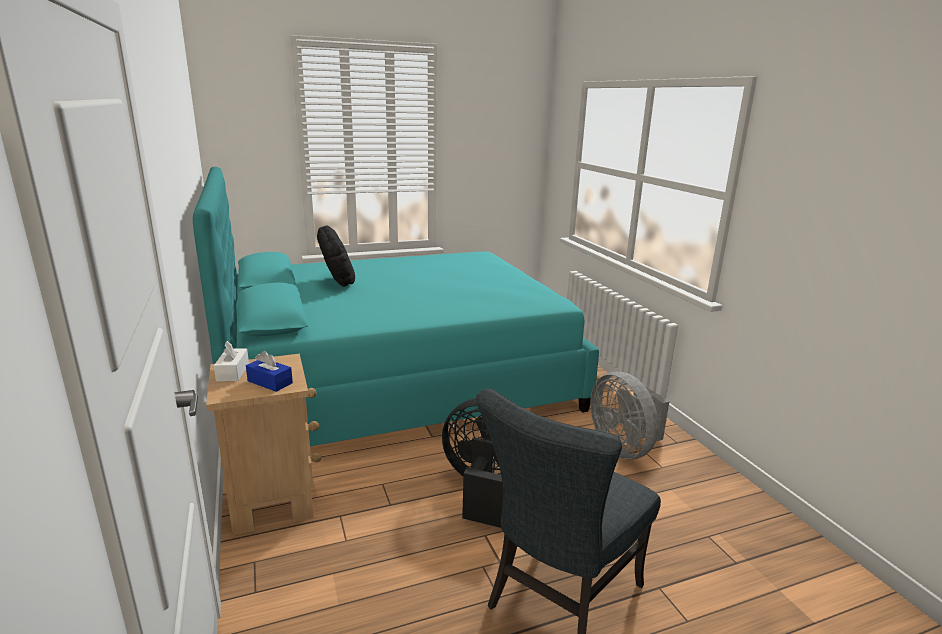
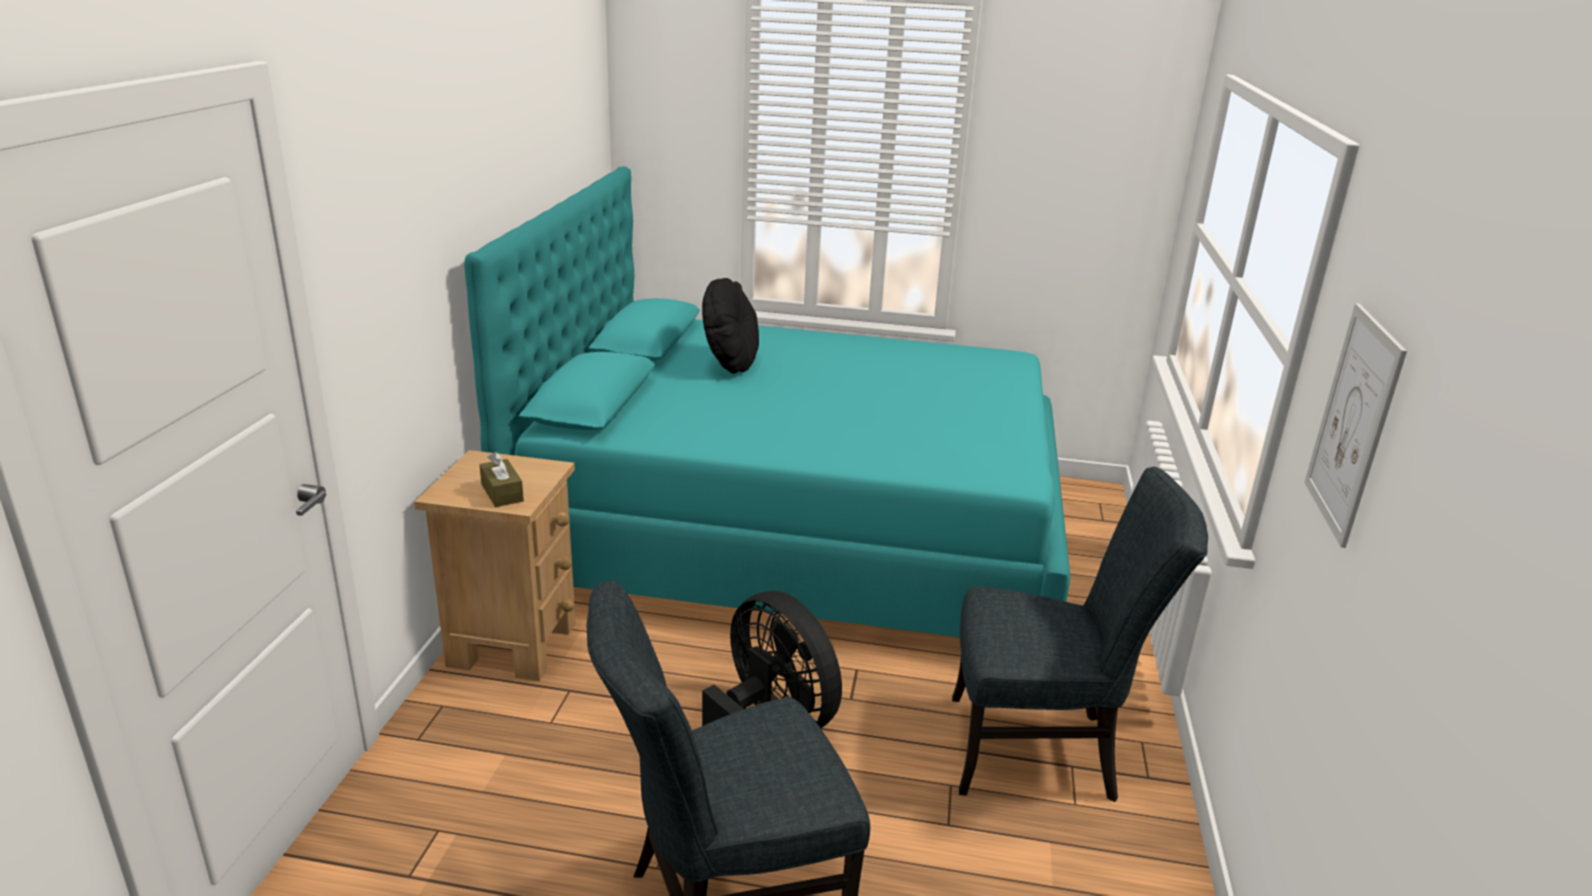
camera: 30 degrees right, 5 degrees up
(233, 372) = (479, 467): white tissue box -> none
(270, 382) = (502, 492): blue tissue box -> brown tissue box
(624, 448) = (1043, 751): grey fan -> grey chair
(818, 204) = (1352, 423): none -> picture

